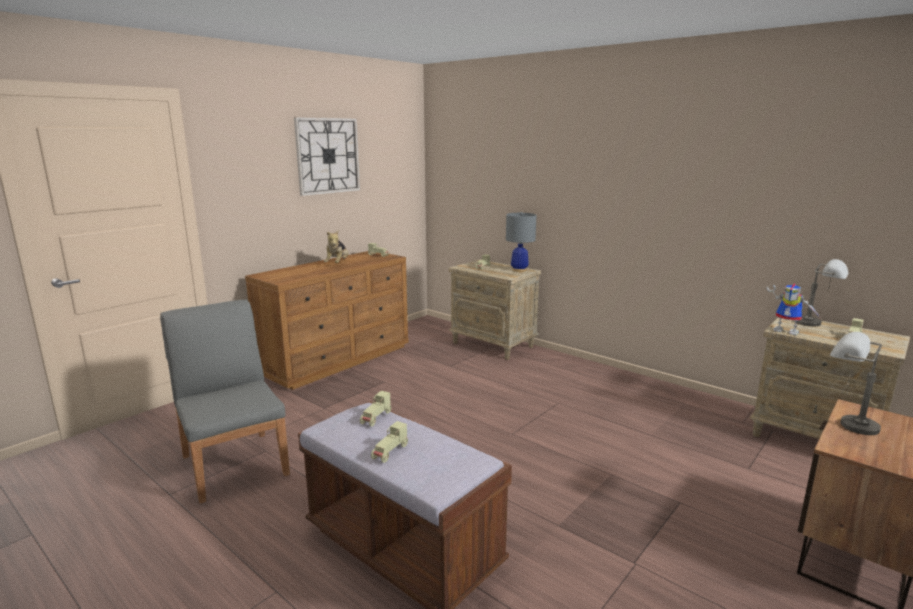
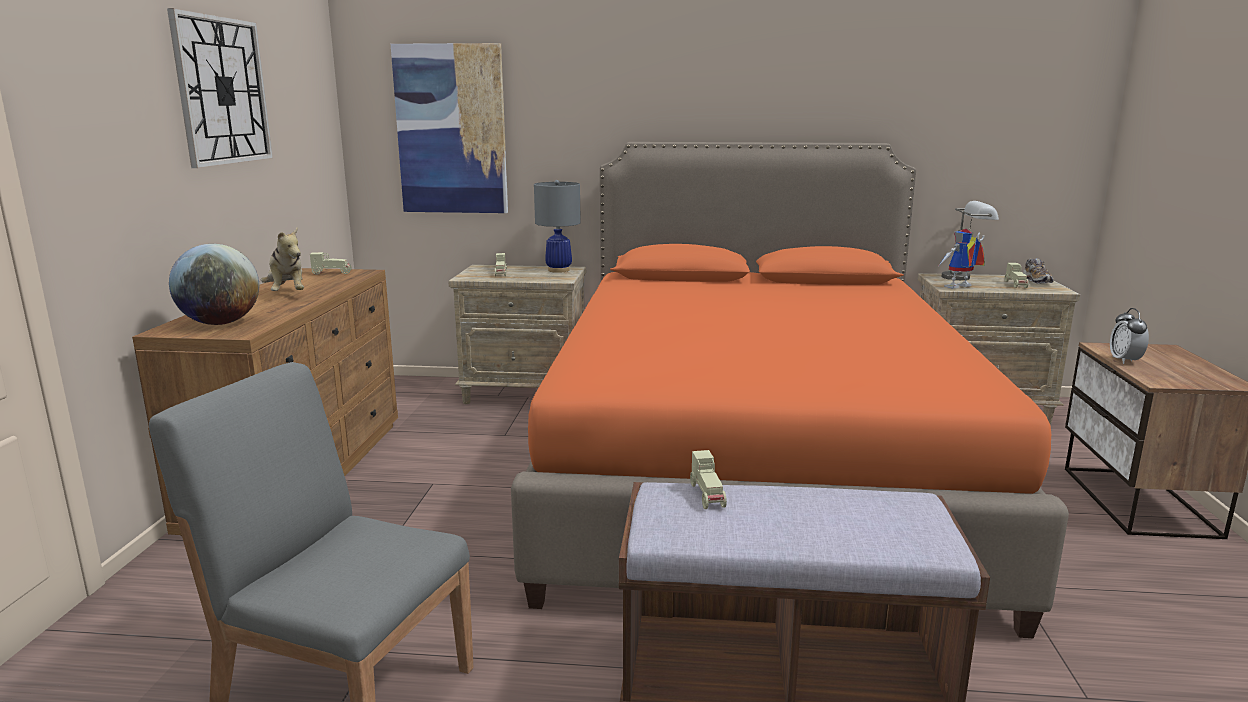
camera: 35 degrees left, 0 degrees up
(284, 275) = (220, 323): none -> globe
(390, 452) = (812, 529): beige toy car -> none
(475, 176) = (451, 130): none -> picture
(562, 429) = (754, 472): none -> orange bed
(788, 331) = (959, 287): toy robot -> toy robot turned 150 degrees clockwise
(845, 423) = (1125, 360): grey table lamp -> alarm clock
(885, 339) = (1037, 281): none -> shoe

